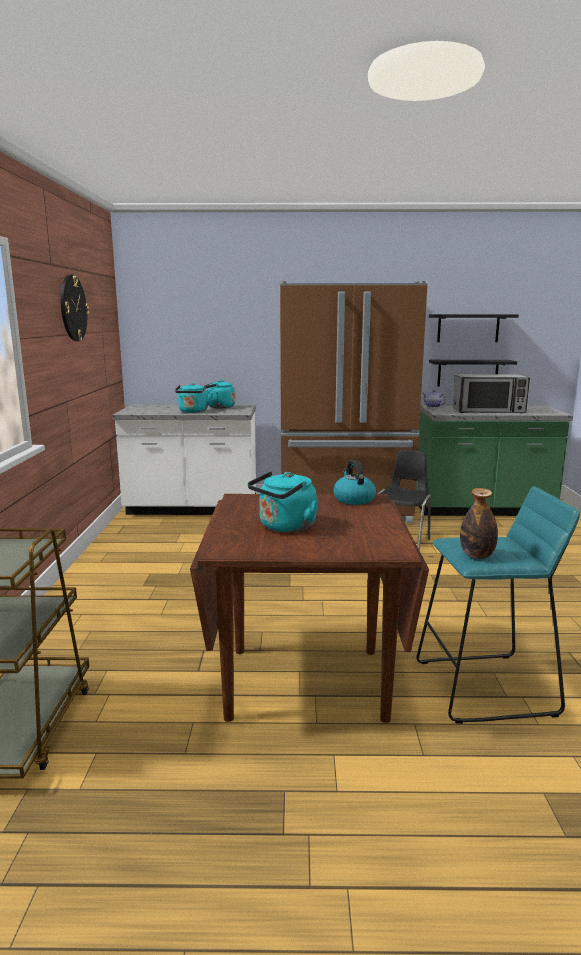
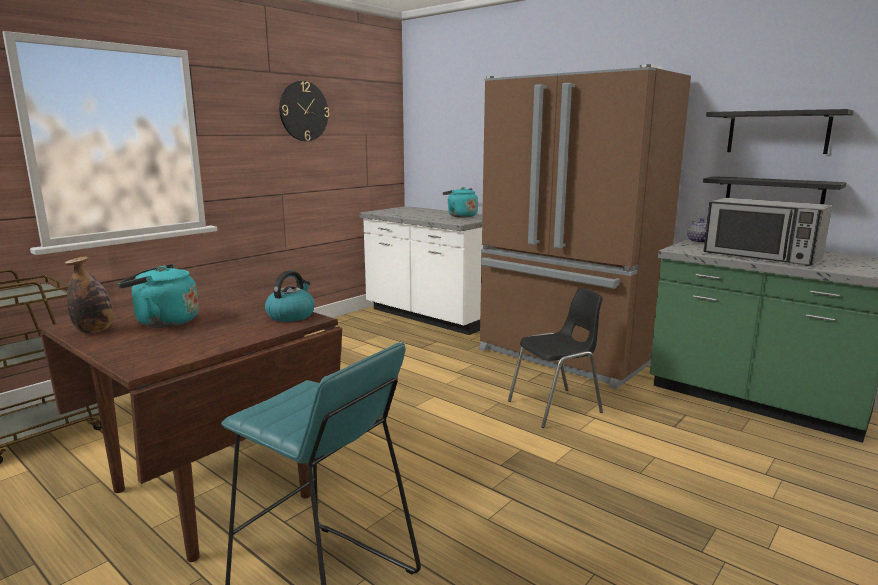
camera: 40 degrees right, 0 degrees up
(193, 412) = (424, 217): turquoise kettle -> none
(477, 556) = (272, 408): bottle -> bottle (95, 331)

